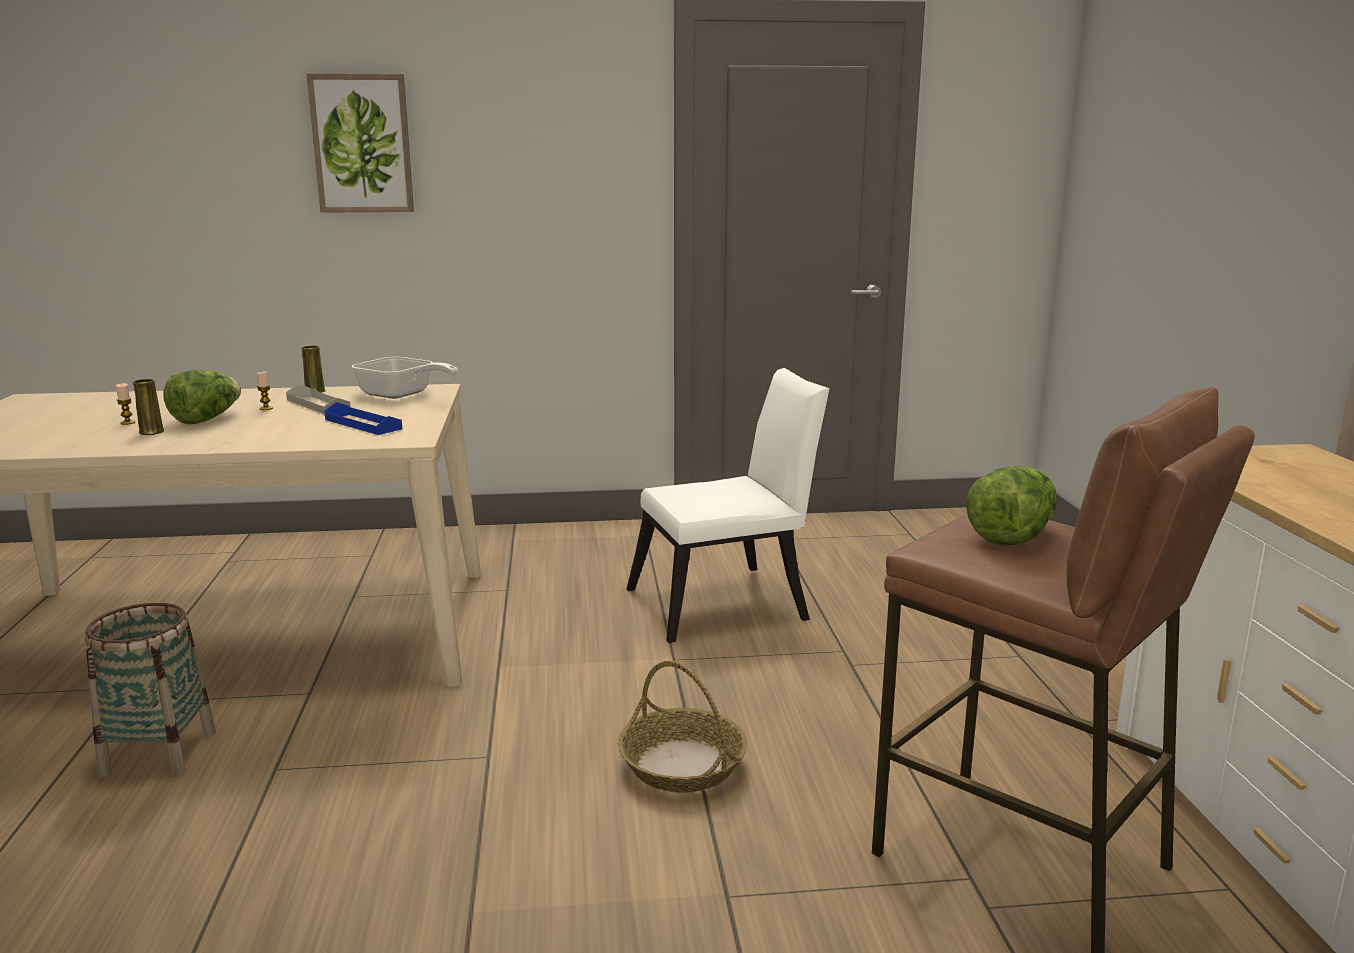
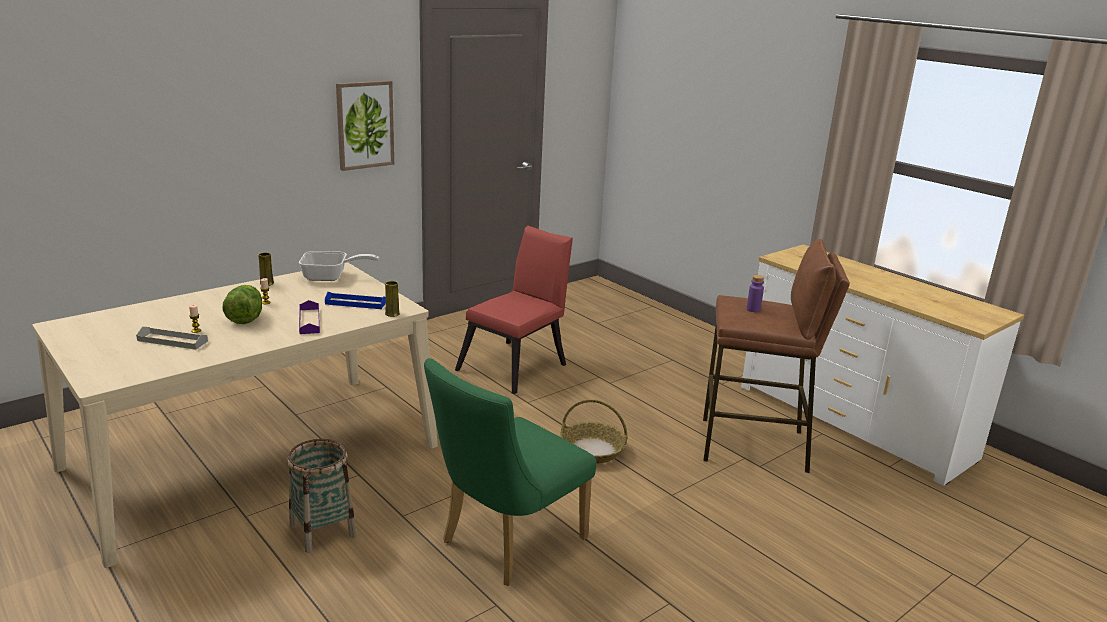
camera: 35 degrees left, 5 degrees up
(151, 432) = (232, 334): yellow vase -> yellow vase (392, 314)
(263, 433) = (309, 321): none -> purple tray
(318, 405) = (294, 294): grey tray -> grey tray (172, 341)
(341, 870) = (505, 544): none -> green chair
(362, 144) = (226, 98): picture -> picture (365, 125)
(728, 603) = (517, 365): white chair -> red chair
(1012, 536) = (753, 309): lettuce -> purple bottle

